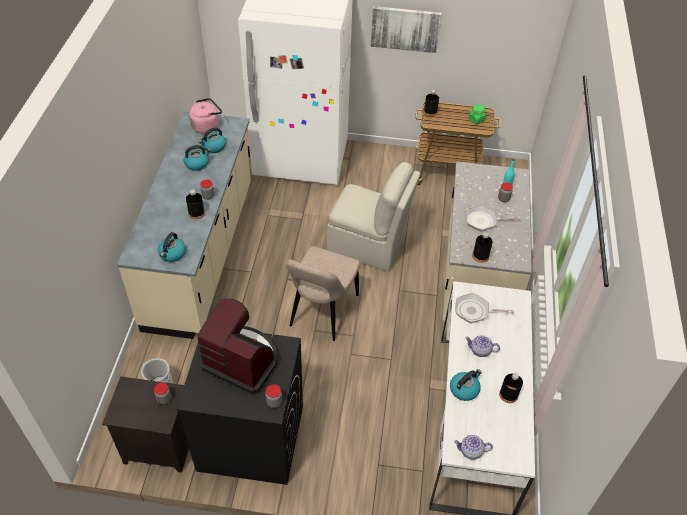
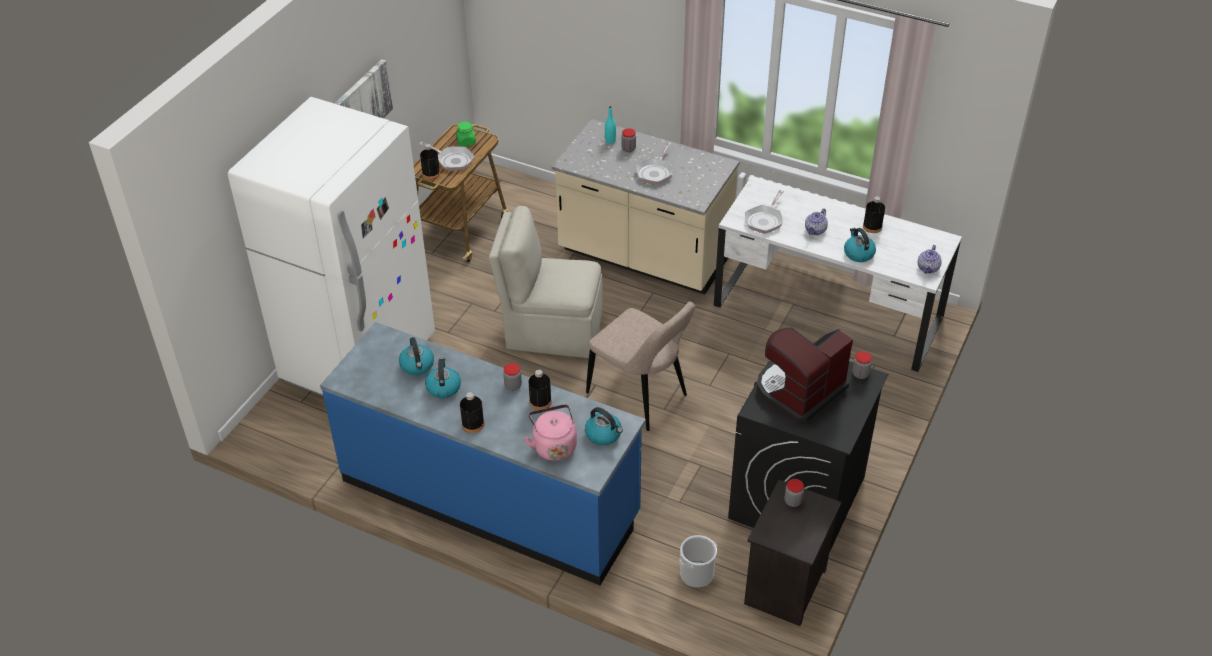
camera: 70 degrees left, 5 degrees down
(201, 255) = (490, 498): beige counter -> blue counter
(206, 126) = (368, 366): pink kettle -> pink kettle (553, 446)
(368, 246) = (551, 330): beige chair -> beige chair turned 120 degrees counterclockwise
(451, 118) = (452, 160): none -> frying pan
(480, 256) = (704, 188): black bottle -> black bottle (473, 424)

